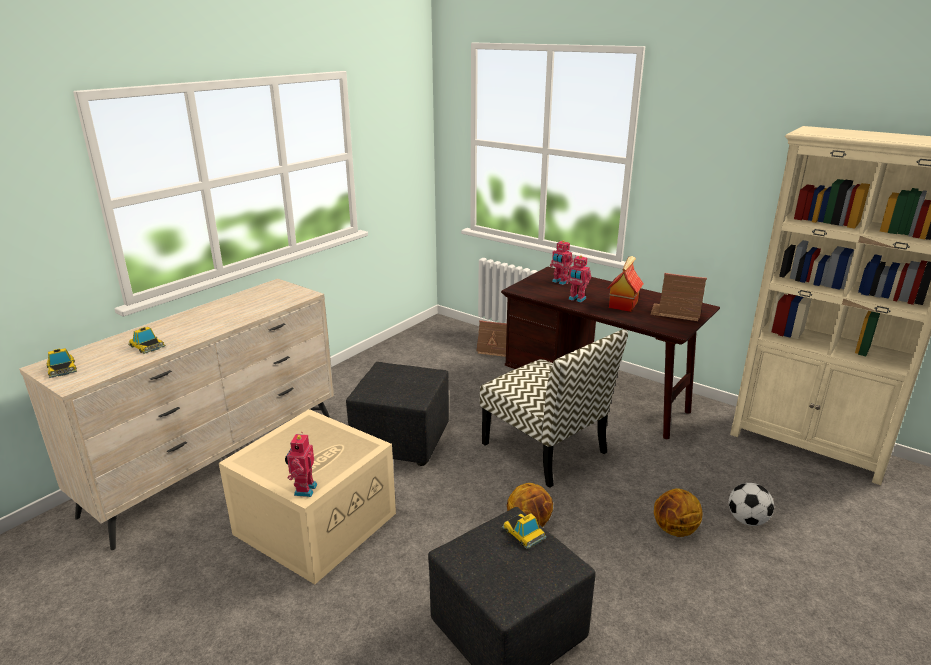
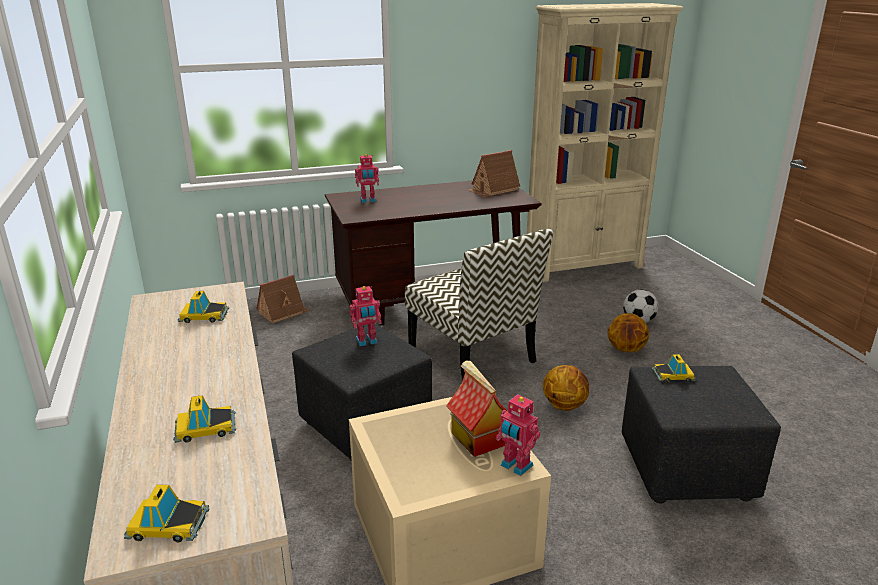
camera: 55 degrees left, 0 degrees up
(268, 301) = (204, 315): none -> toy car
(546, 448) = (473, 355): chair -> chair turned 60 degrees clockwise
(576, 299) = (414, 207): toy robot -> toy robot (366, 341)
(622, 304) = (452, 198): toy house -> toy house (477, 438)

